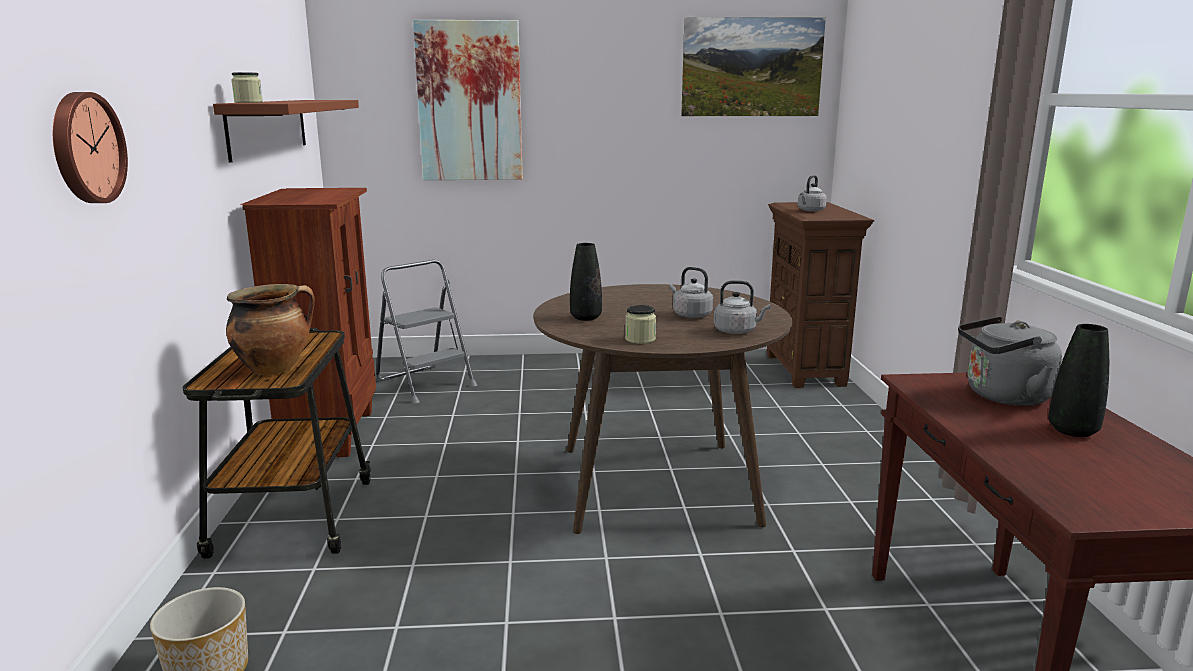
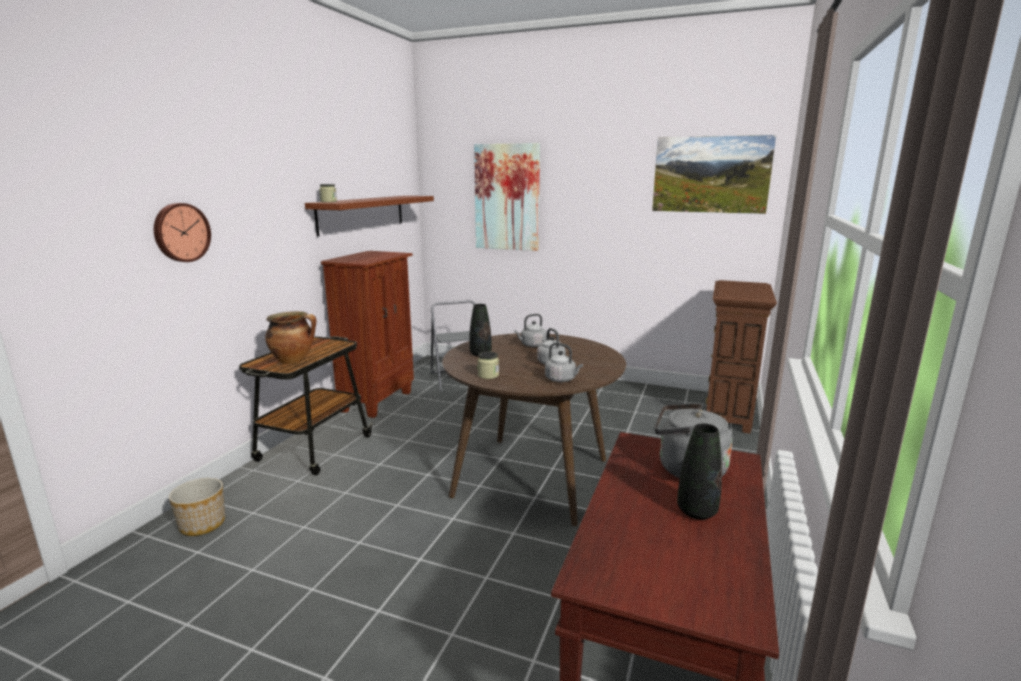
camera: 25 degrees right, 0 degrees up
(810, 210) = (733, 290): grey kettle -> grey kettle (532, 345)

